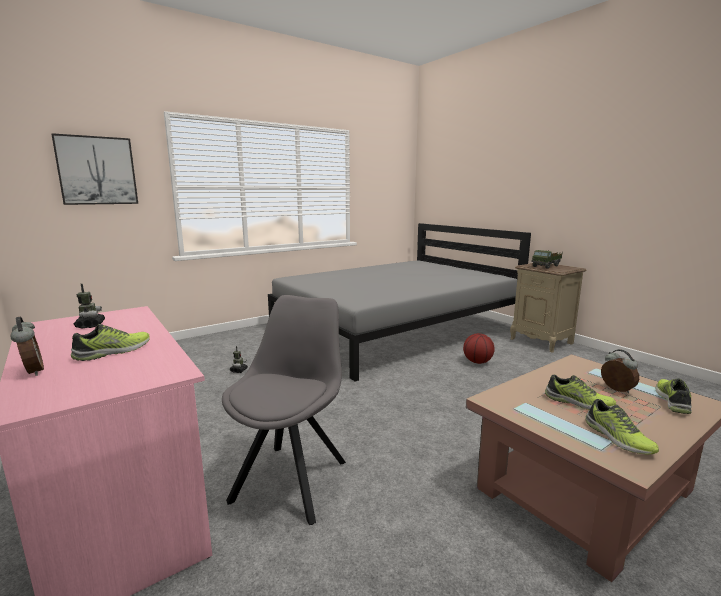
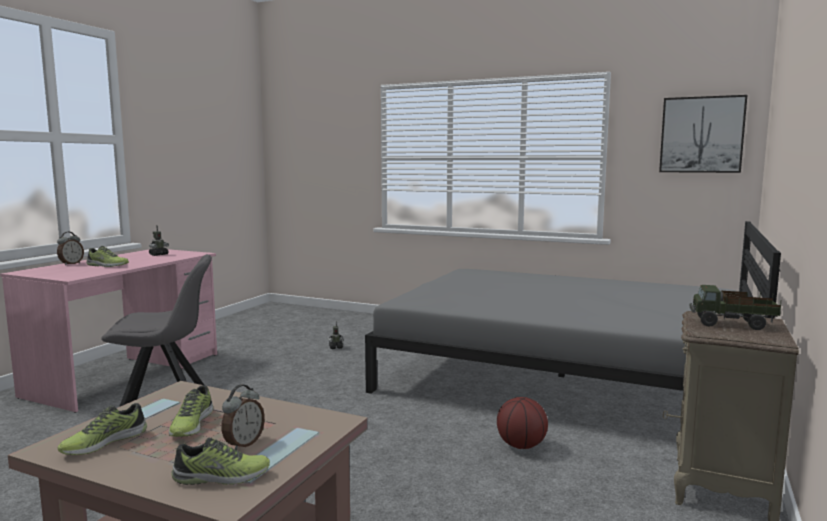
camera: 60 degrees right, 5 degrees down
(97, 171) = (328, 144): picture -> picture (701, 135)

